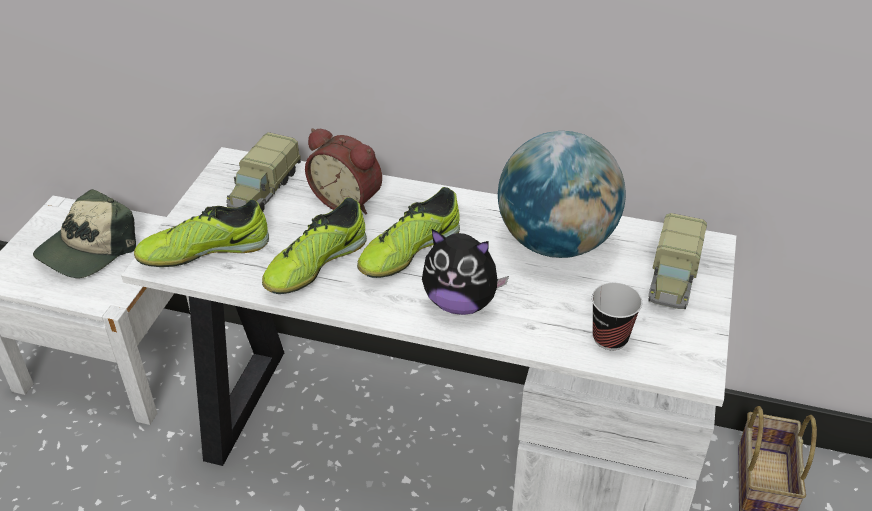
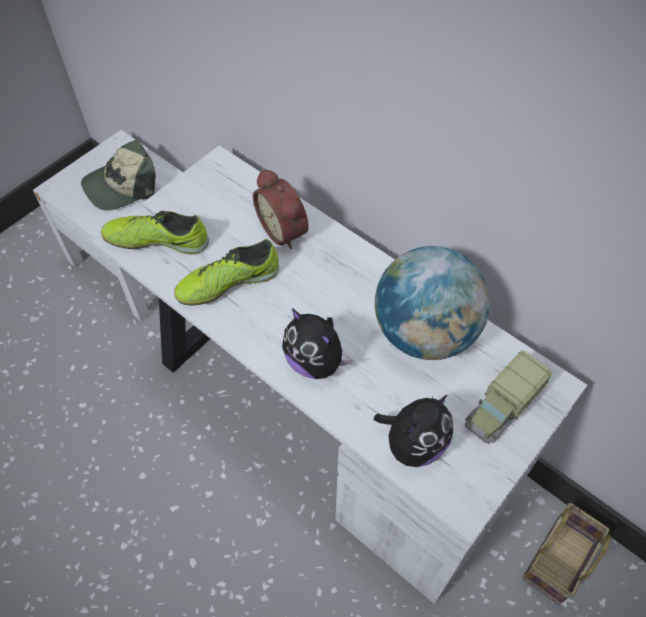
camera: 25 degrees right, 15 degrees up
(264, 190) = (228, 198): toy truck -> none
(409, 251) = (304, 297): shoe -> none
(610, 338) = (413, 444): cup -> plush toy

